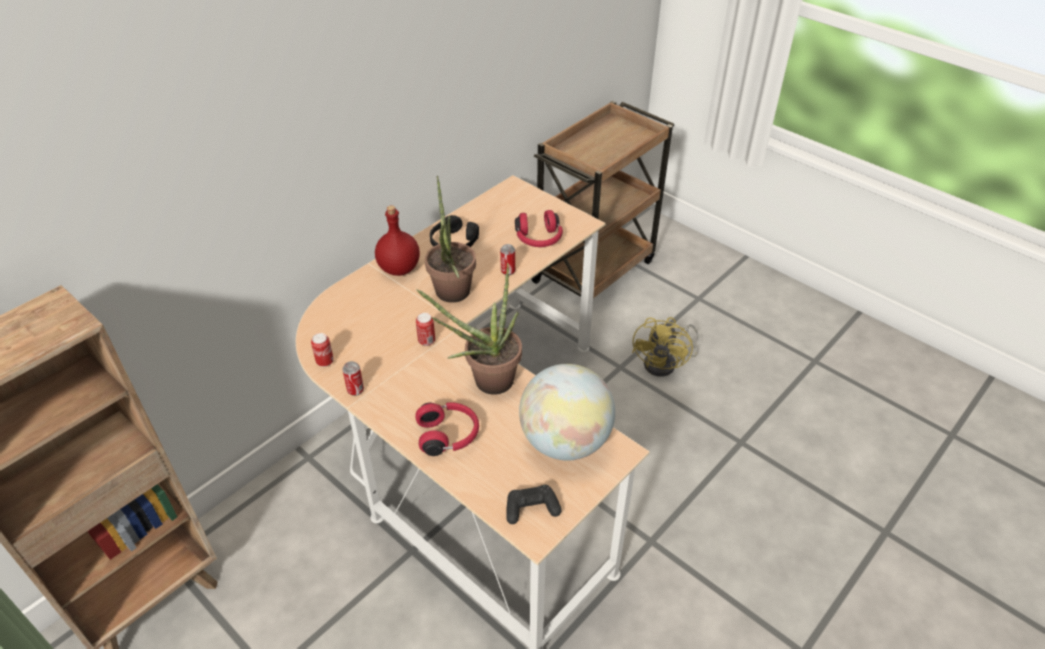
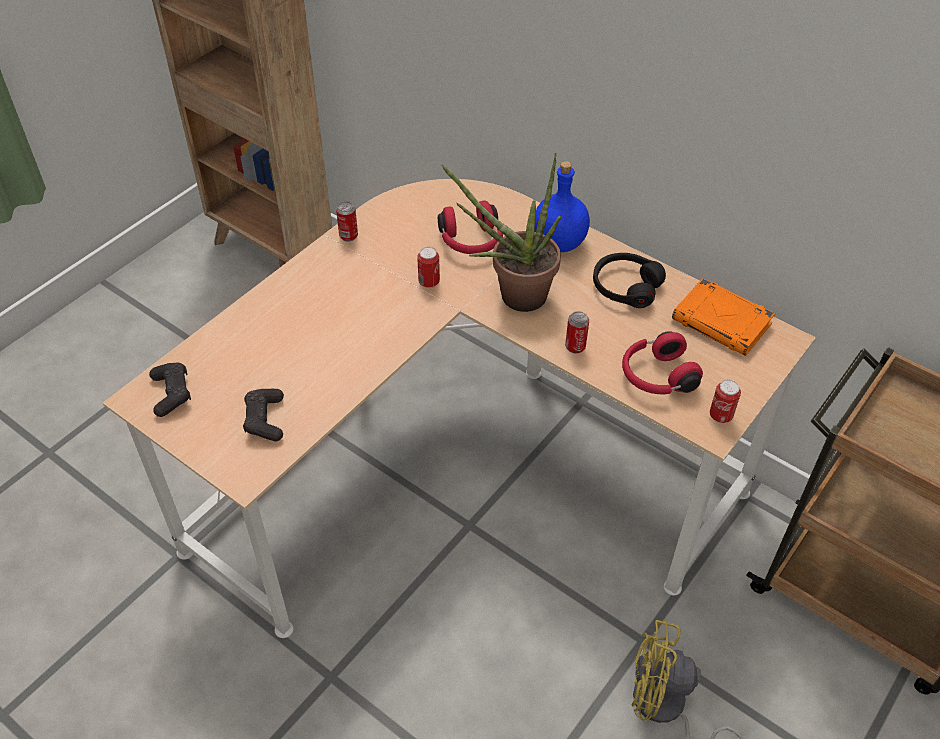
camera: 85 degrees right, 5 degrees up
(325, 361) = (390, 207): can -> can (720, 416)
(398, 269) = (558, 242): red bottle -> blue bottle
(449, 435) = (280, 316): red headphones -> red headphones (471, 241)
(485, 382) = (361, 340): potted plant -> none
(495, 206) = (722, 322): none -> orange book
(565, 441) = (265, 420): globe -> black game controller

